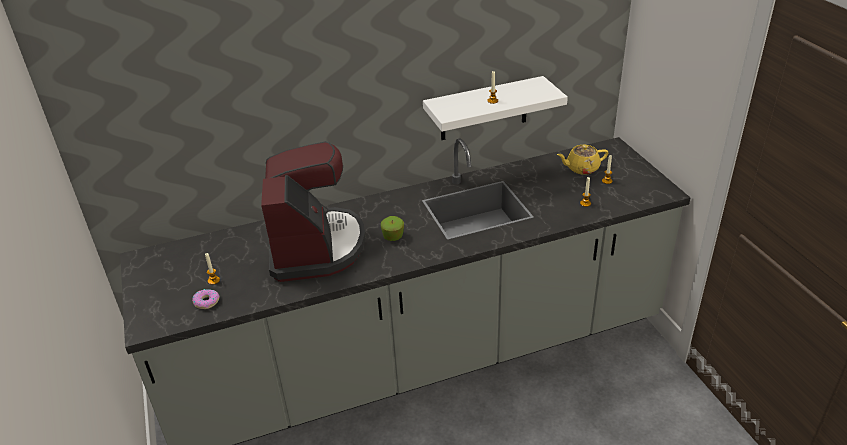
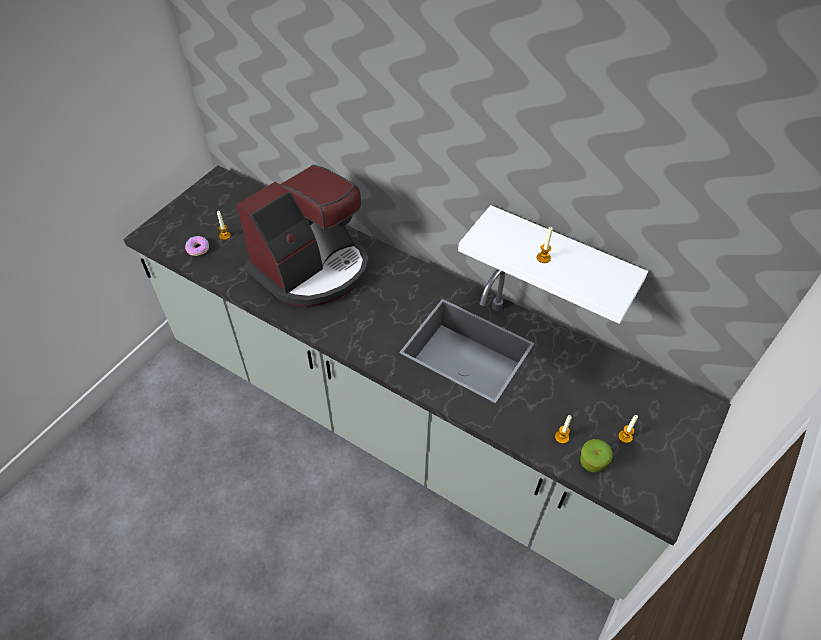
camera: 50 degrees right, 15 degrees up
(393, 237) = (369, 311): apple -> apple (592, 462)
(581, 168) = (625, 400): yellow teapot -> none

